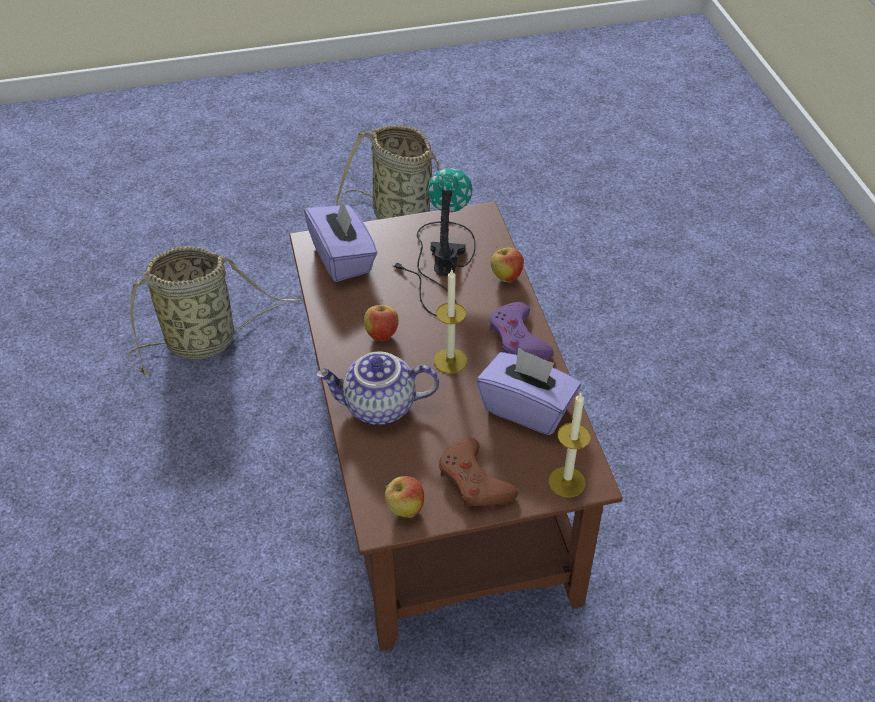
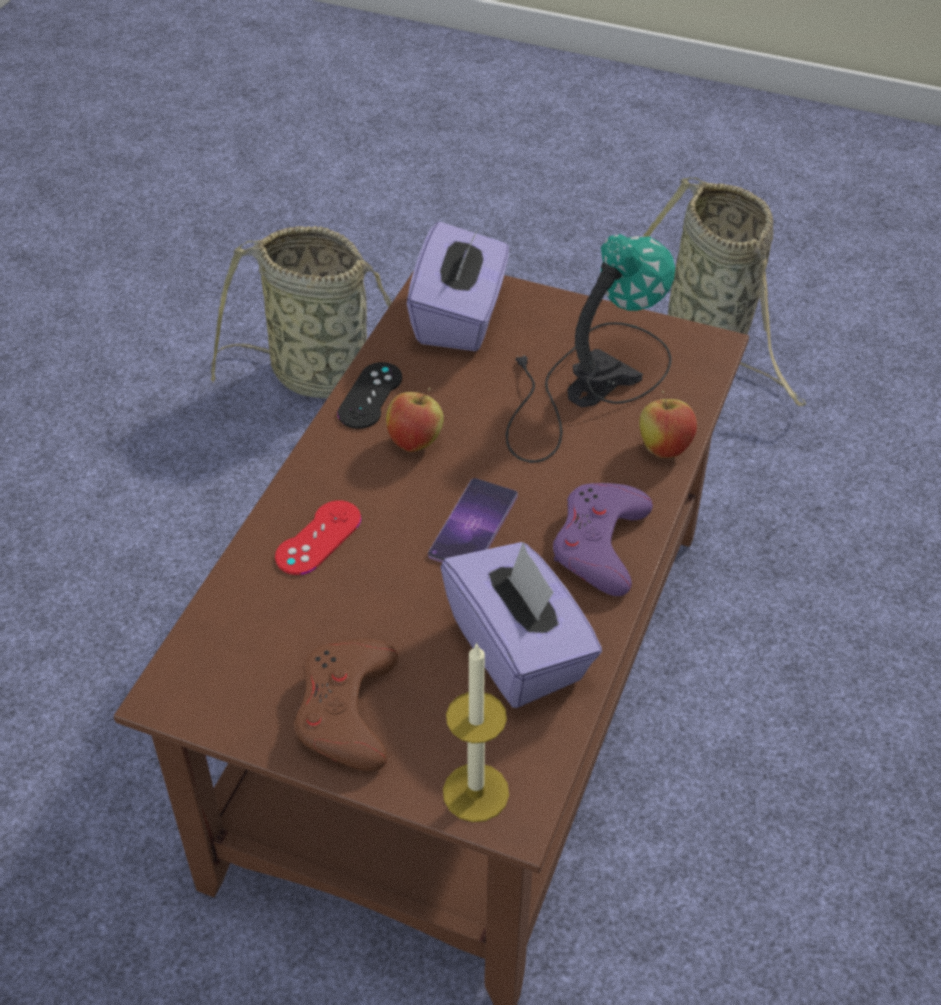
camera: 35 degrees right, 0 degrees up
(335, 322) = (370, 396): none -> black game controller
(379, 408) = (318, 538): teapot -> red game controller
(405, 509) = (220, 694): apple -> none
(450, 361) = (473, 525): candle -> phone

